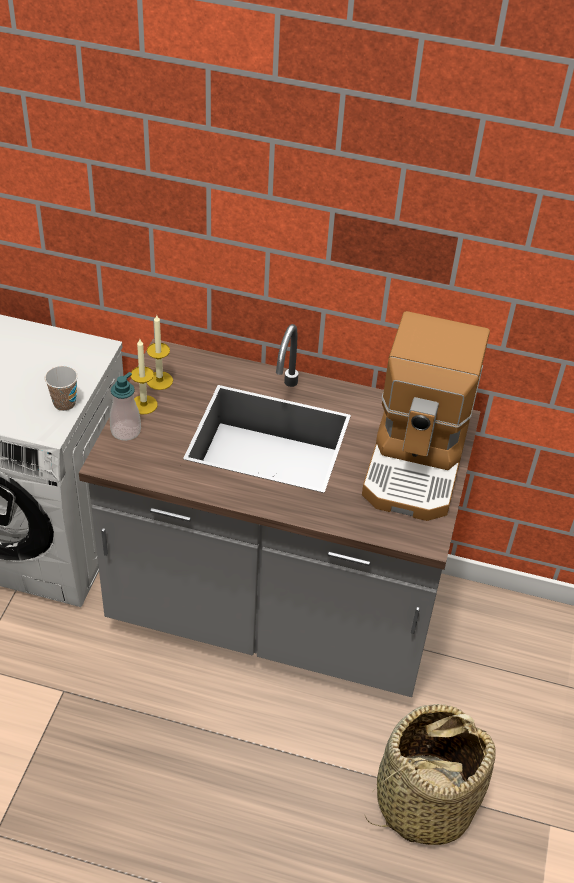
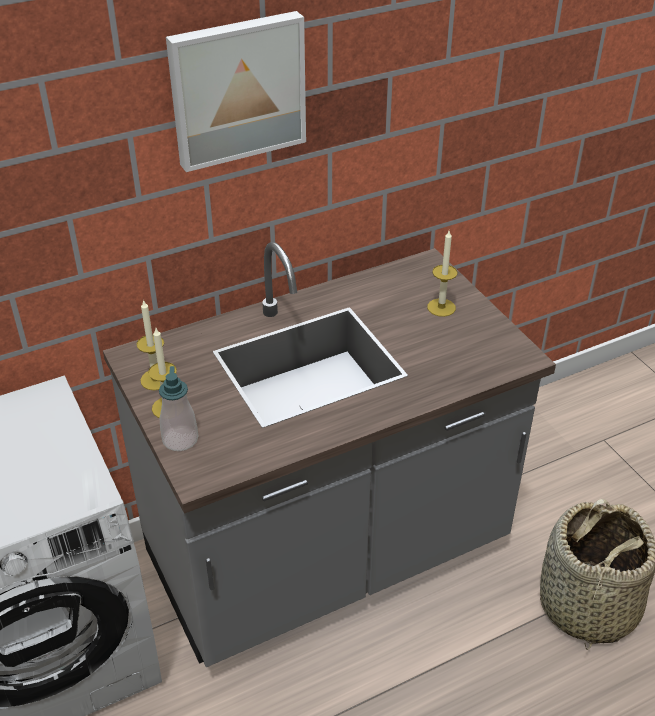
camera: 40 degrees left, 5 degrees down
(64, 403) = (76, 461): cup -> none
(302, 188) = (237, 89): none -> picture
(418, 460) = (441, 307): coffee machine -> candle

